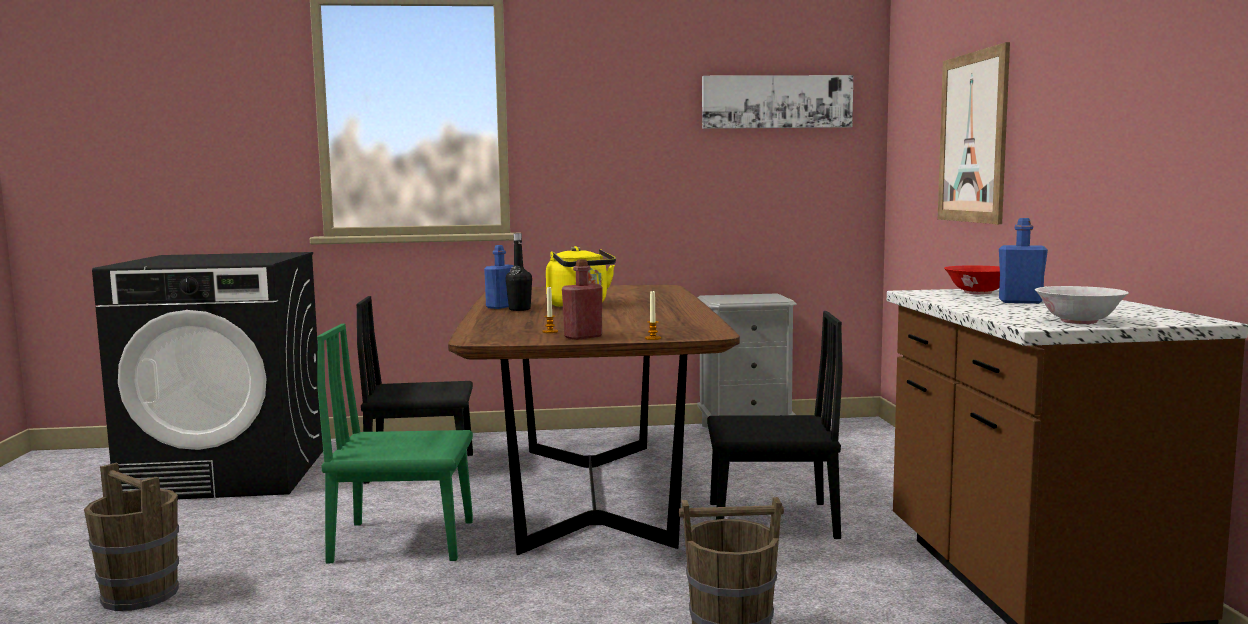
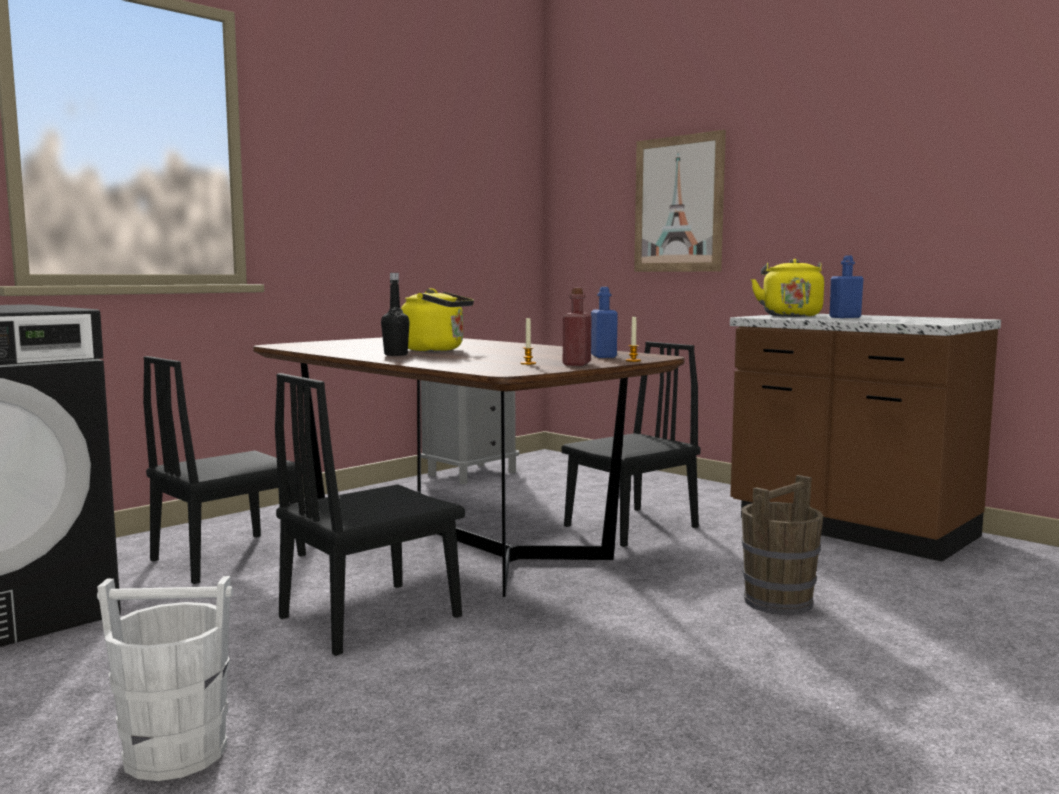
camera: 40 degrees left, 0 degrees up
(140, 594) = (174, 753): brown bucket -> white bucket
(403, 541) = (371, 616): green chair -> black chair
(500, 307) = (364, 354): blue bottle -> blue bottle (603, 356)
(776, 102) = (473, 165): picture -> none
(978, 292) = (790, 315): red bowl -> yellow kettle
(1079, 321) = (939, 321): white bowl -> none

